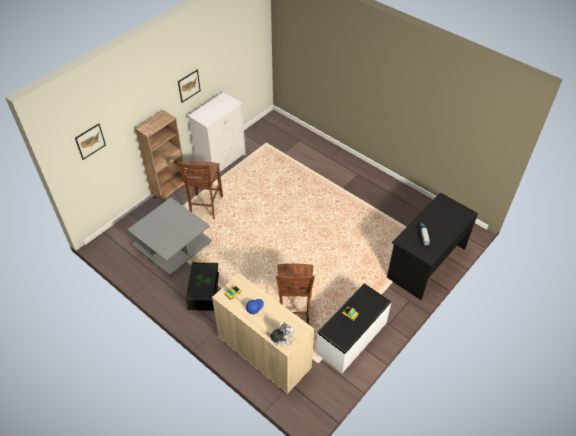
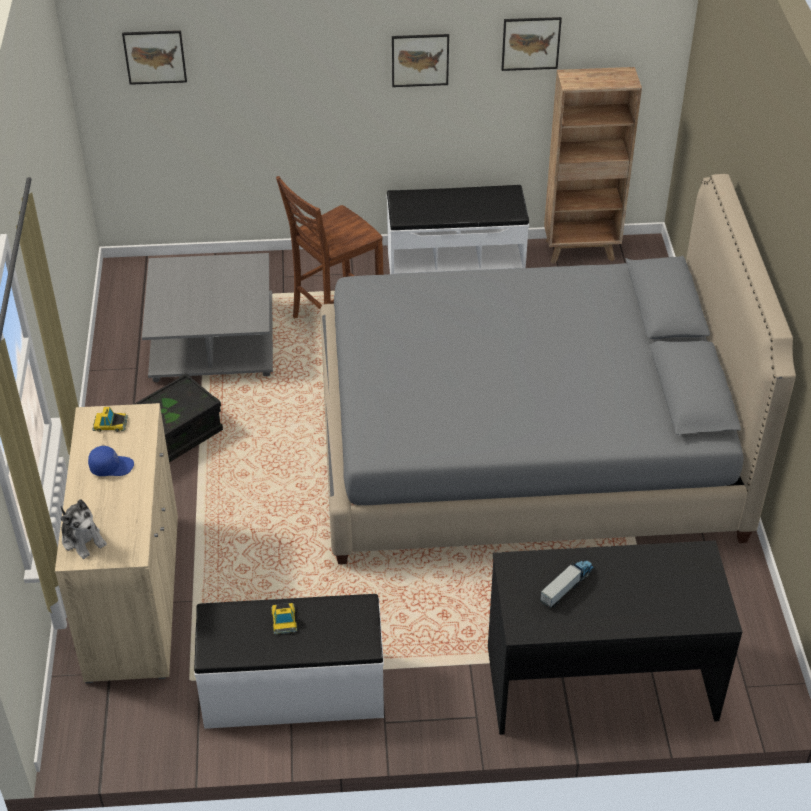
camera: 45 degrees right, 5 degrees down
(170, 193) = (310, 263): brown bookcase -> brown bookcase (581, 250)
(221, 161) = (455, 263): white dresser -> white bench
(224, 58) = (531, 43): none -> picture
(294, 312) = (258, 575): brown chair -> none
(320, 207) = (525, 447): none -> grey bed

